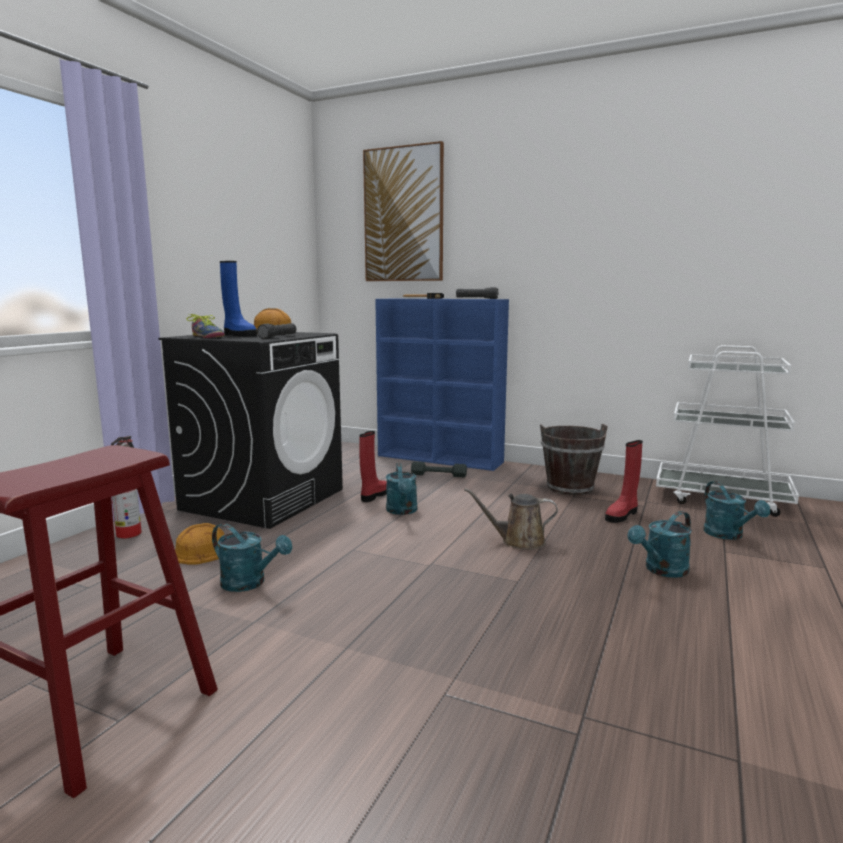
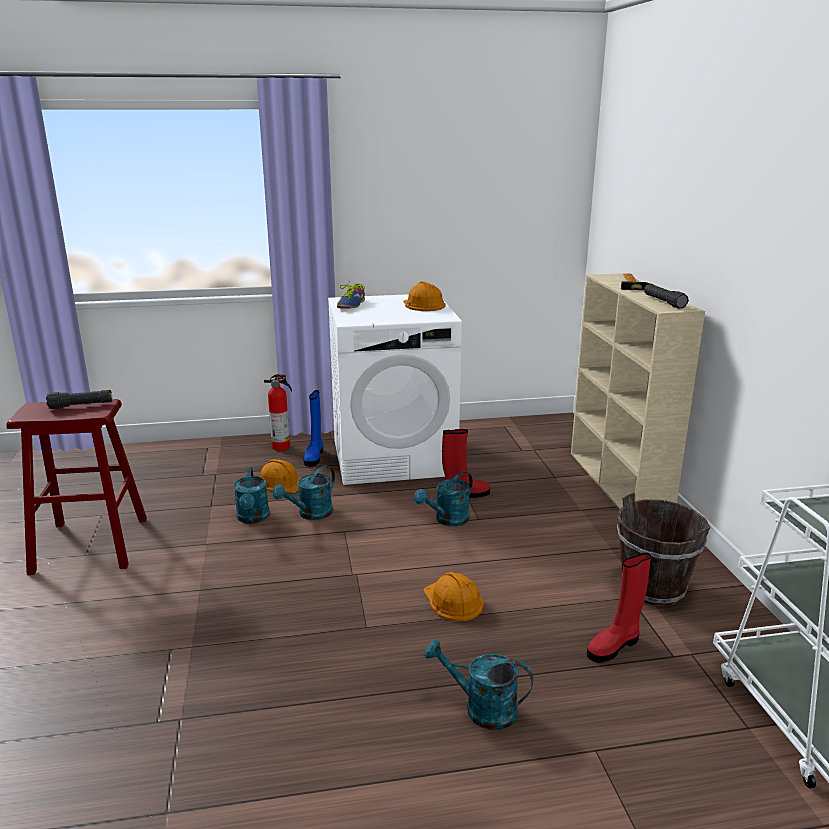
camera: 55 degrees right, 10 degrees up
(238, 335) = (381, 306): blue boot -> blue boot (314, 456)
(264, 499) = (394, 457): black washing machine -> white washing machine
(278, 337) = (383, 319): black flashlight -> black flashlight (81, 406)
(403, 215) = (648, 170): picture -> none
(438, 475) = (567, 501): grey dumbbell -> none
(441, 459) = (618, 485): blue bookcase -> beige bookcase
(518, 541) = (453, 601): brown watering can -> orange hard hat
(622, 515) = (614, 646): red boot -> red boot turned 45 degrees counterclockwise
(728, 535) = (658, 746): turquoise watering can -> turquoise watering can (310, 514)

